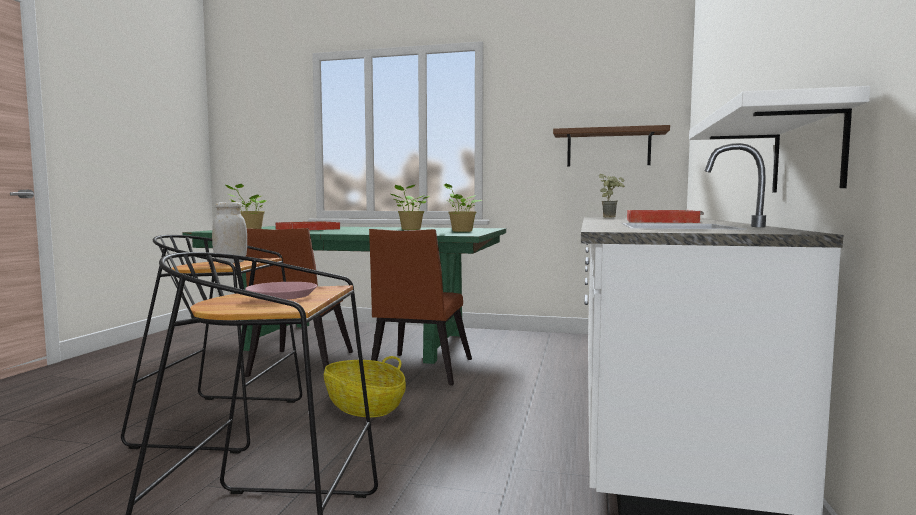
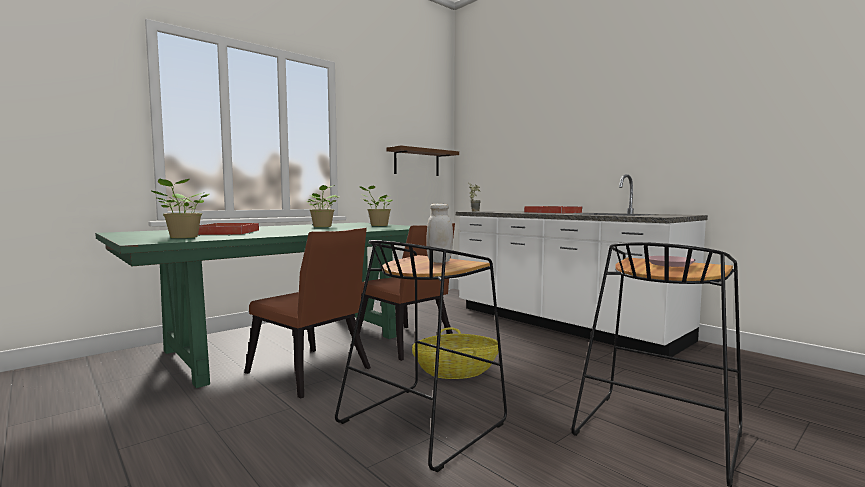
camera: 55 degrees left, 0 degrees up
(807, 151) = (660, 180): white shelf -> none

